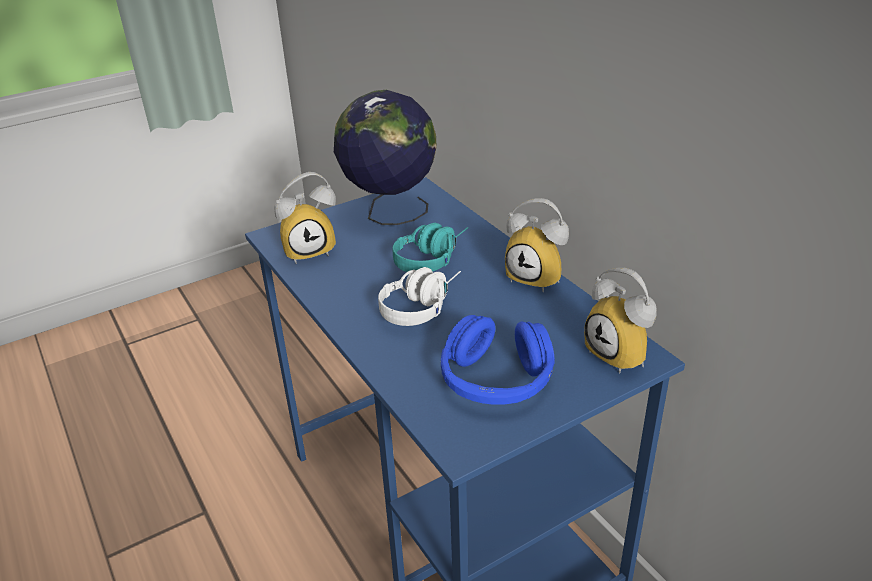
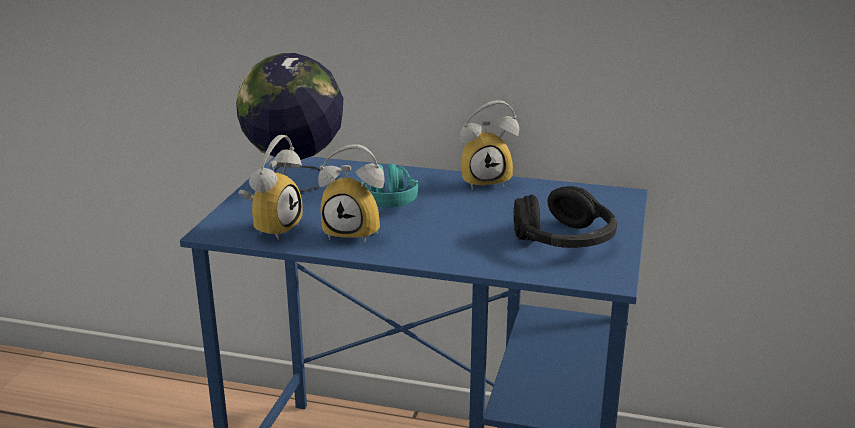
camera: 45 degrees left, 10 degrees down
(422, 305) = (436, 224): white headphones -> none
(496, 380) = (564, 240): blue headphones -> black headphones
(623, 355) = (610, 198): alarm clock -> alarm clock (355, 232)

